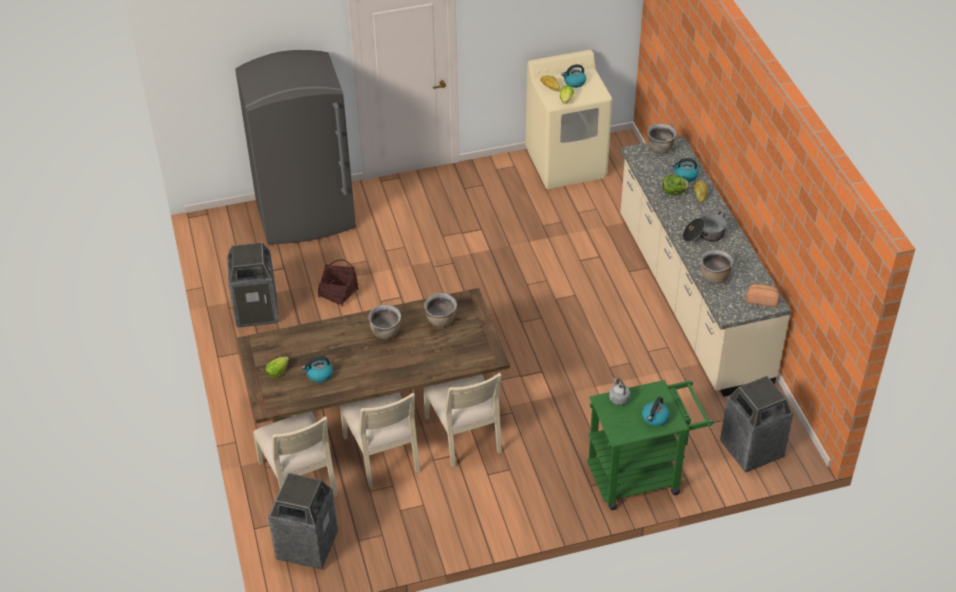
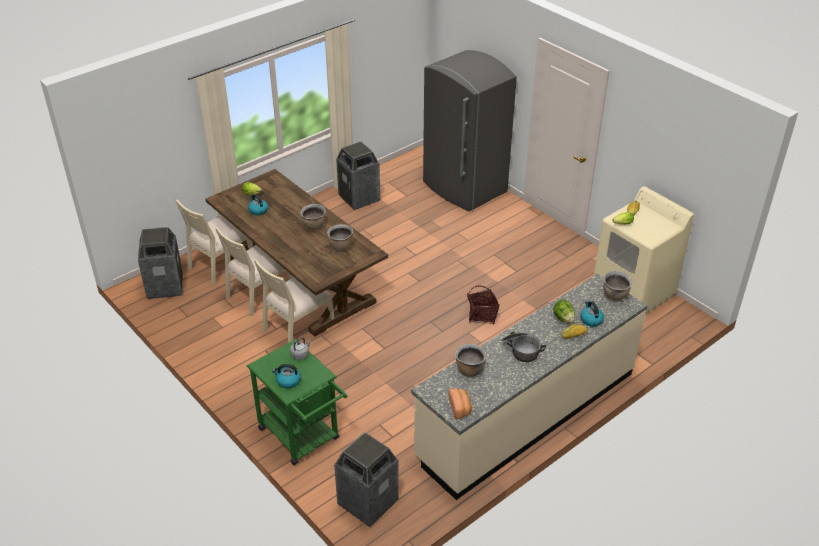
camera: 65 degrees right, 5 degrees down
(338, 293) = (399, 226): basket -> basket (482, 315)
(574, 82) = (651, 222): kettle -> none

